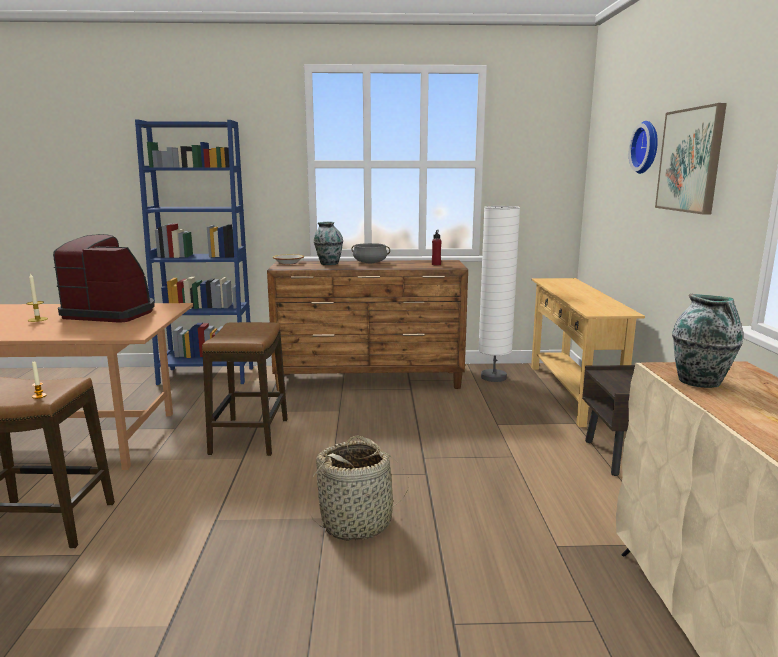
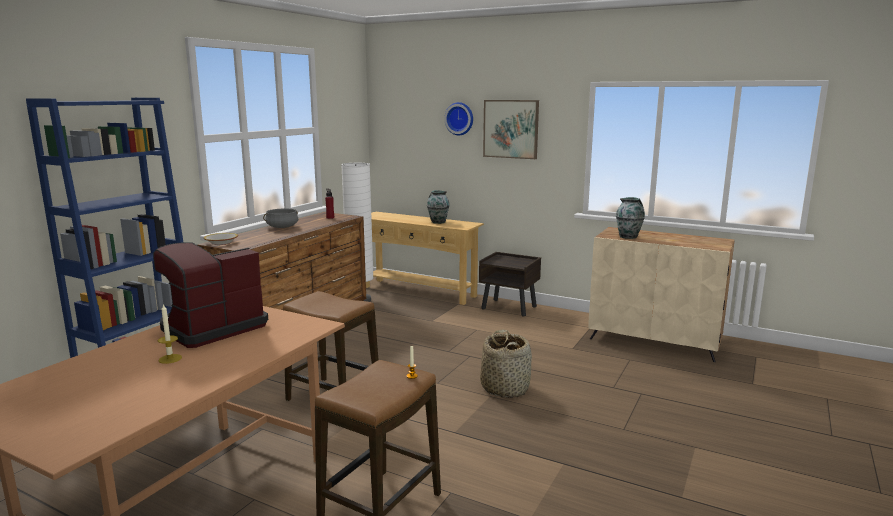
camera: 60 degrees left, 0 degrees up
(329, 263) = (257, 235): vase -> vase (438, 222)

